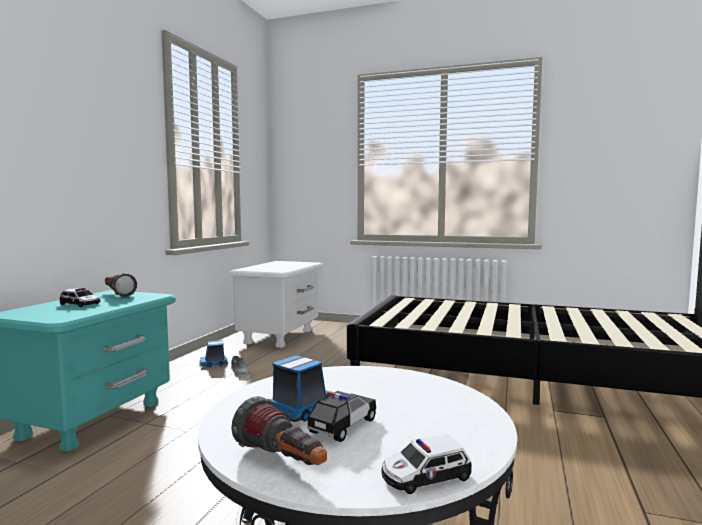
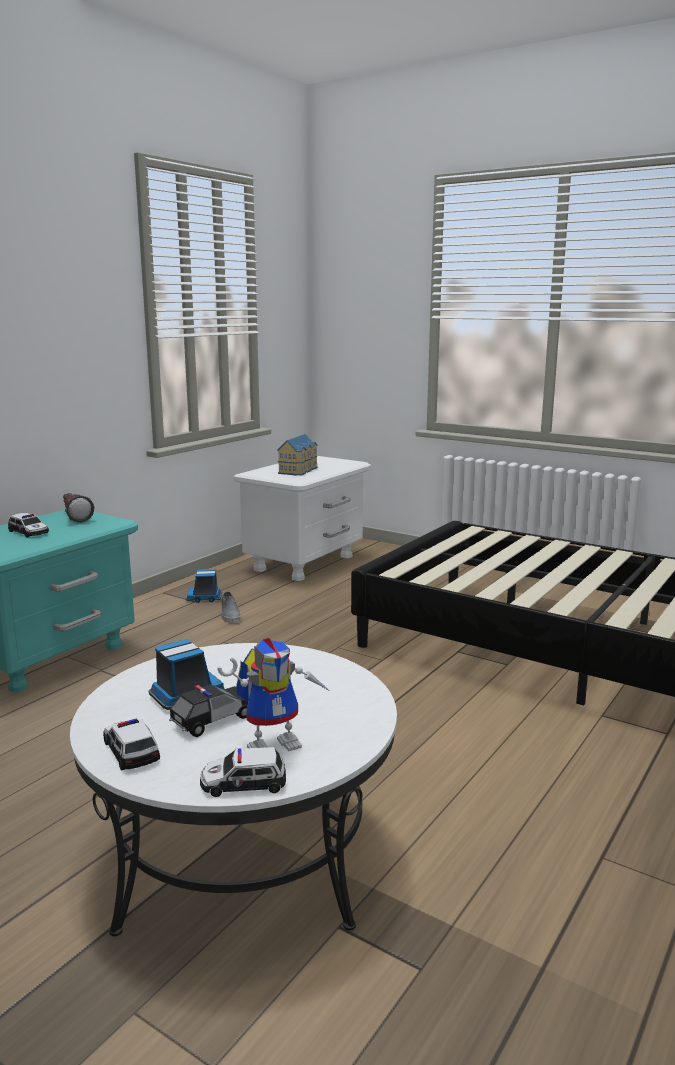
camera: 15 degrees right, 10 degrees up
(276, 267) = (299, 470): none -> toy house
(283, 462) = (131, 750): flashlight -> toy car
(419, 437) = (275, 743): none -> toy robot

